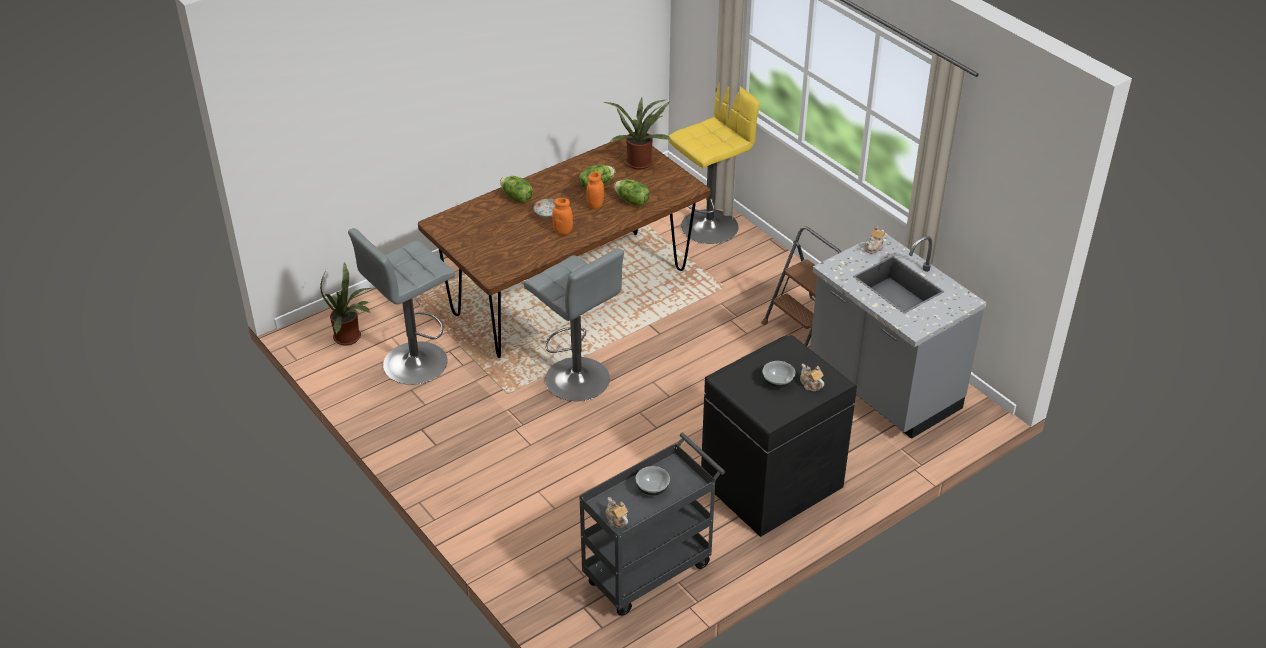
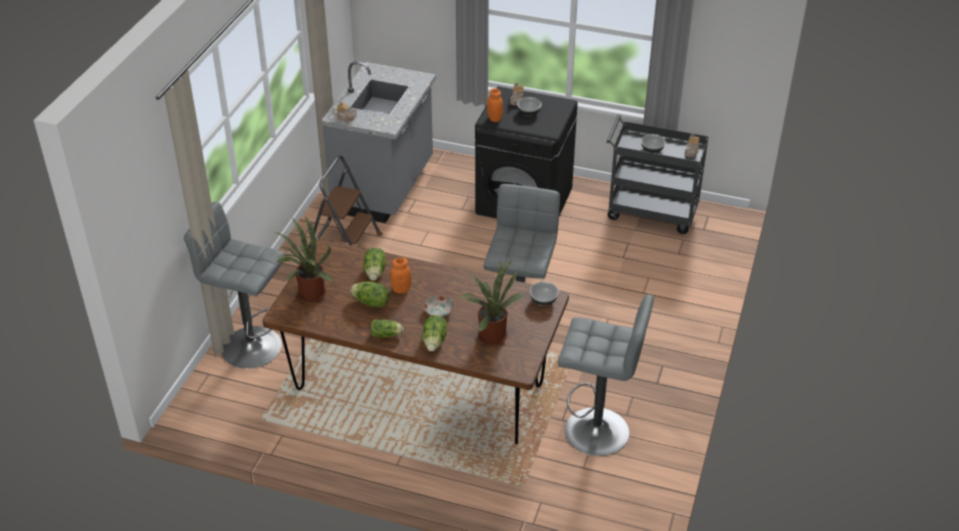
camera: 125 degrees left, 0 degrees up
(350, 337) = (612, 495): potted plant -> potted plant (490, 334)
(496, 270) = (543, 300): none -> bowl
(550, 179) = (387, 335): none -> lettuce
(563, 231) = (455, 290): orange jar -> orange jar (494, 118)
(710, 227) = (251, 347): yellow stool -> grey stool

